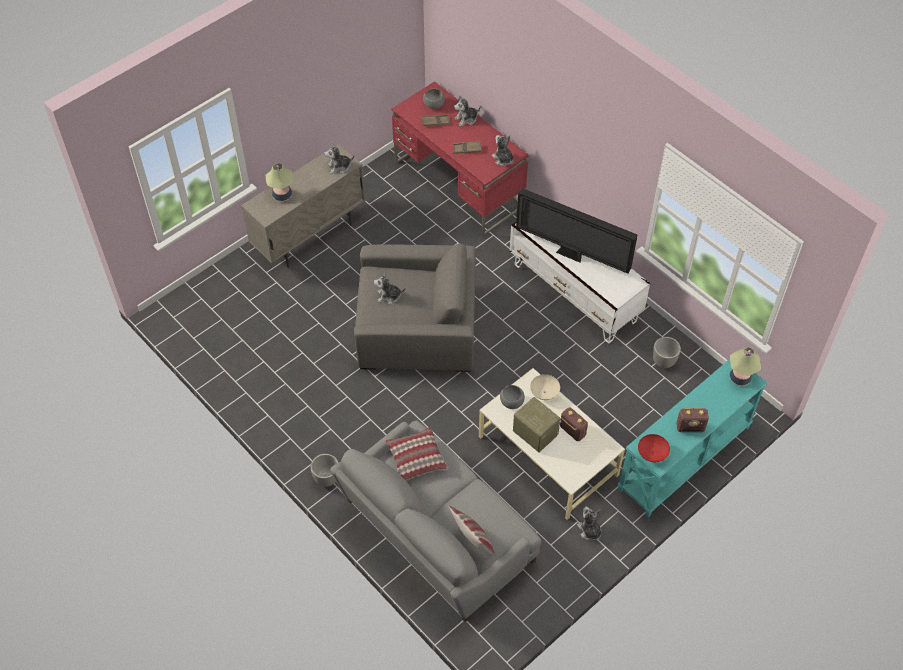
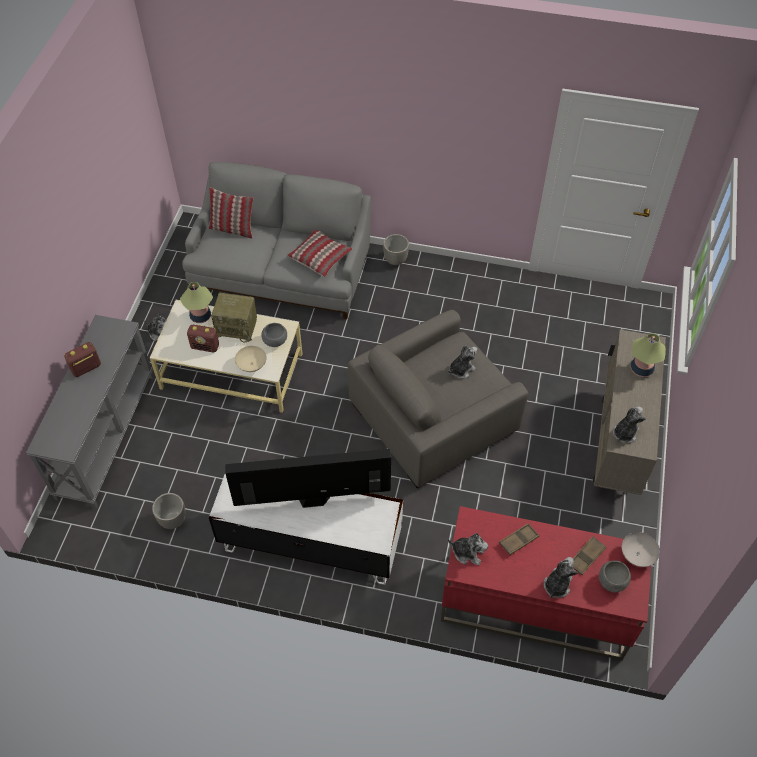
camera: 145 degrees right, 0 degrees up
(406, 108) = (637, 555): none -> white bowl
(651, 453) = (111, 328): red bowl -> none
(684, 459) = (105, 434): turquoise console table -> grey console table
(740, 378) = (56, 441): table lamp -> table lamp (200, 316)

